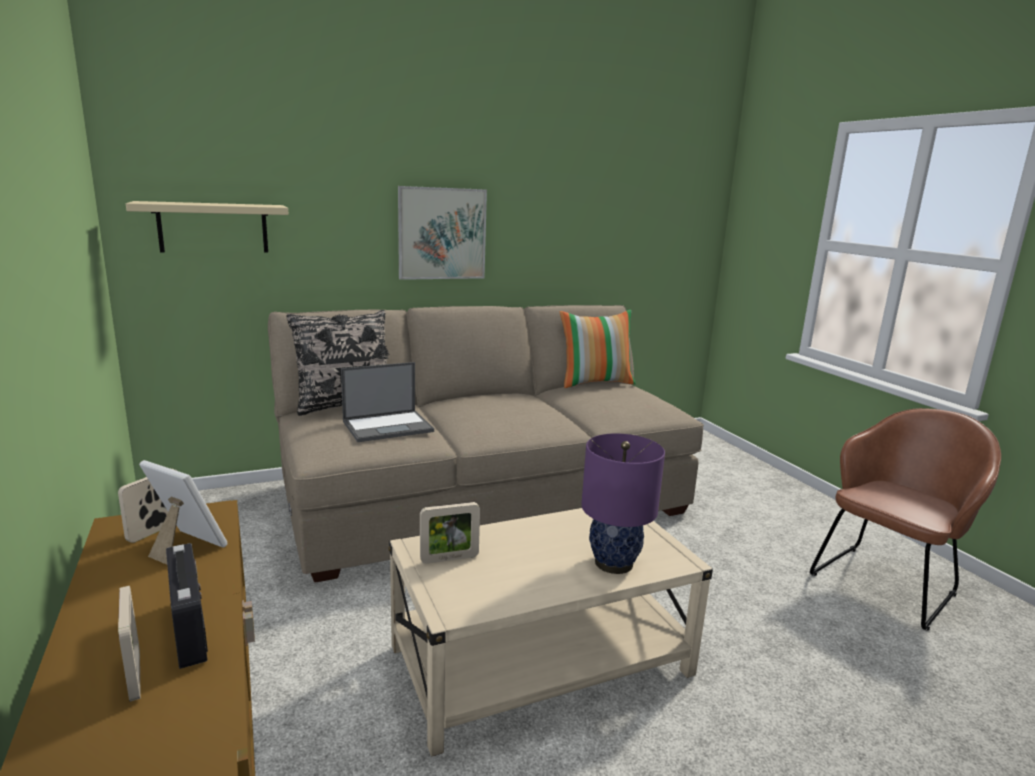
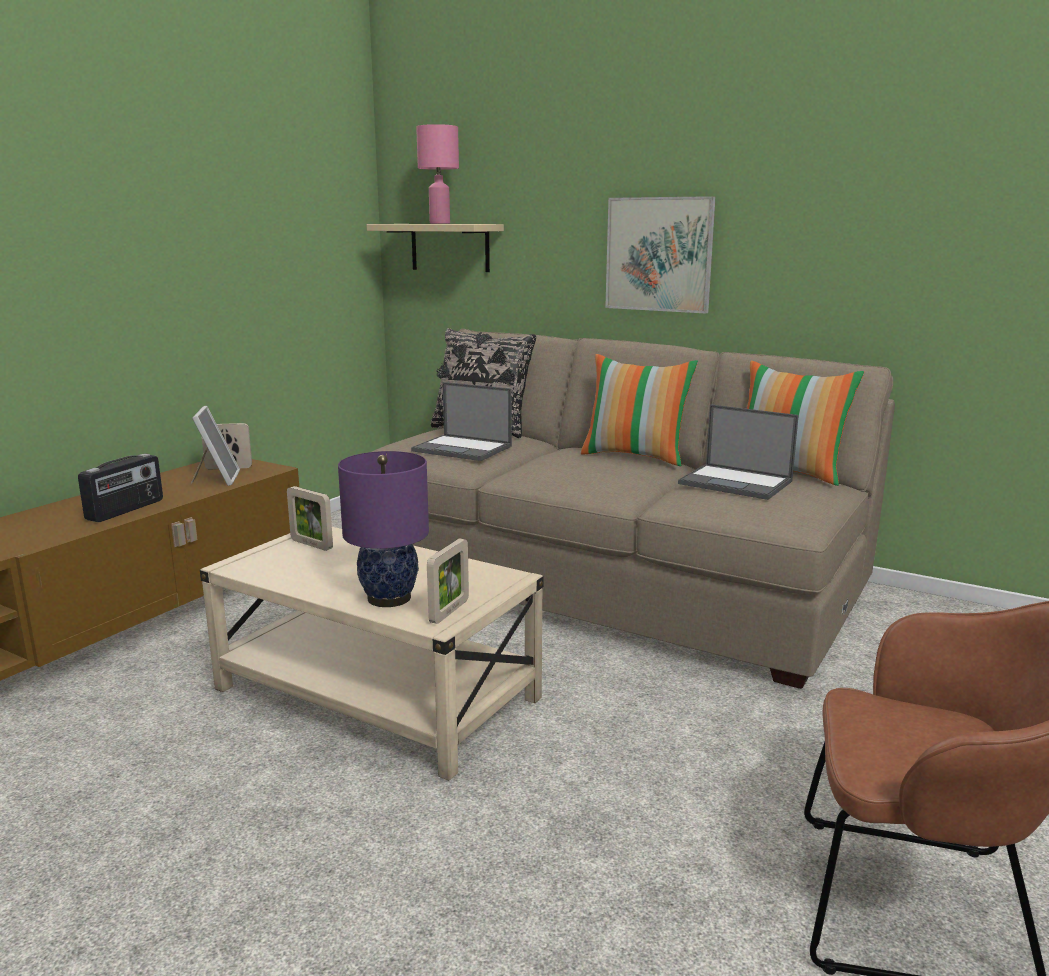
camera: 55 degrees right, 0 degrees up
(135, 676) = (74, 515): picture frame -> picture frame (449, 611)
(220, 204) = (440, 223): none -> pink table lamp
(499, 396) = (635, 456): none -> pillow
(602, 397) = (737, 482): none -> laptop

